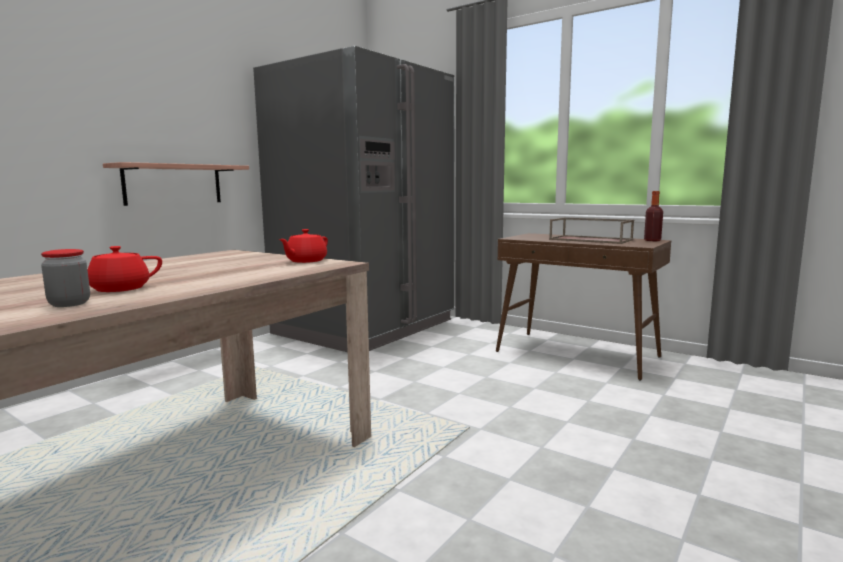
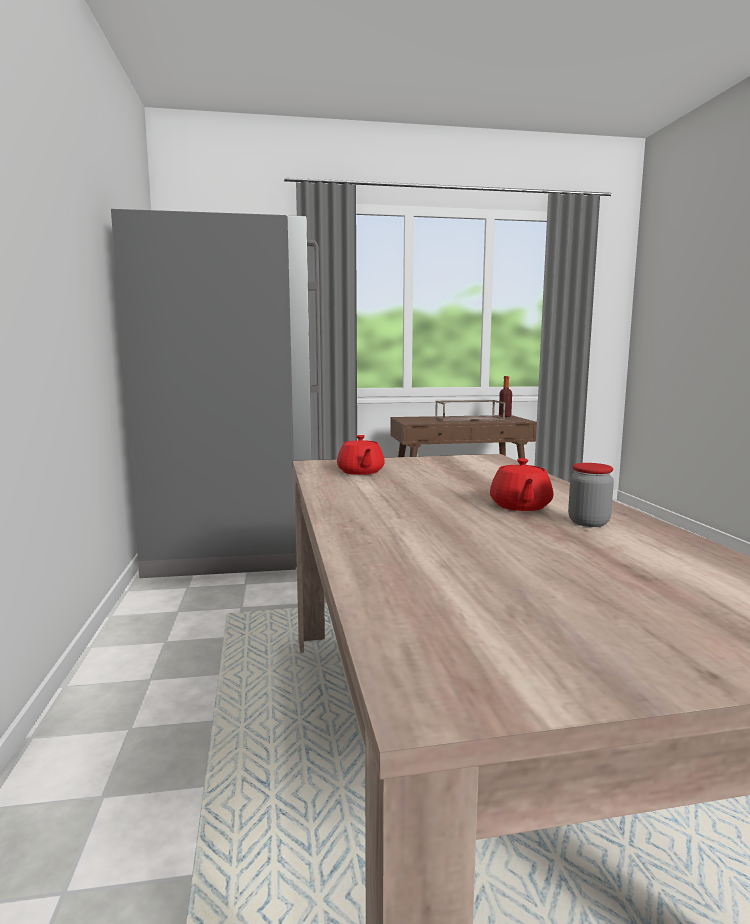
camera: 45 degrees left, 0 degrees up
(173, 184) = (72, 377): shelf -> none
(305, 261) = (454, 460): red teapot -> red teapot (360, 472)

